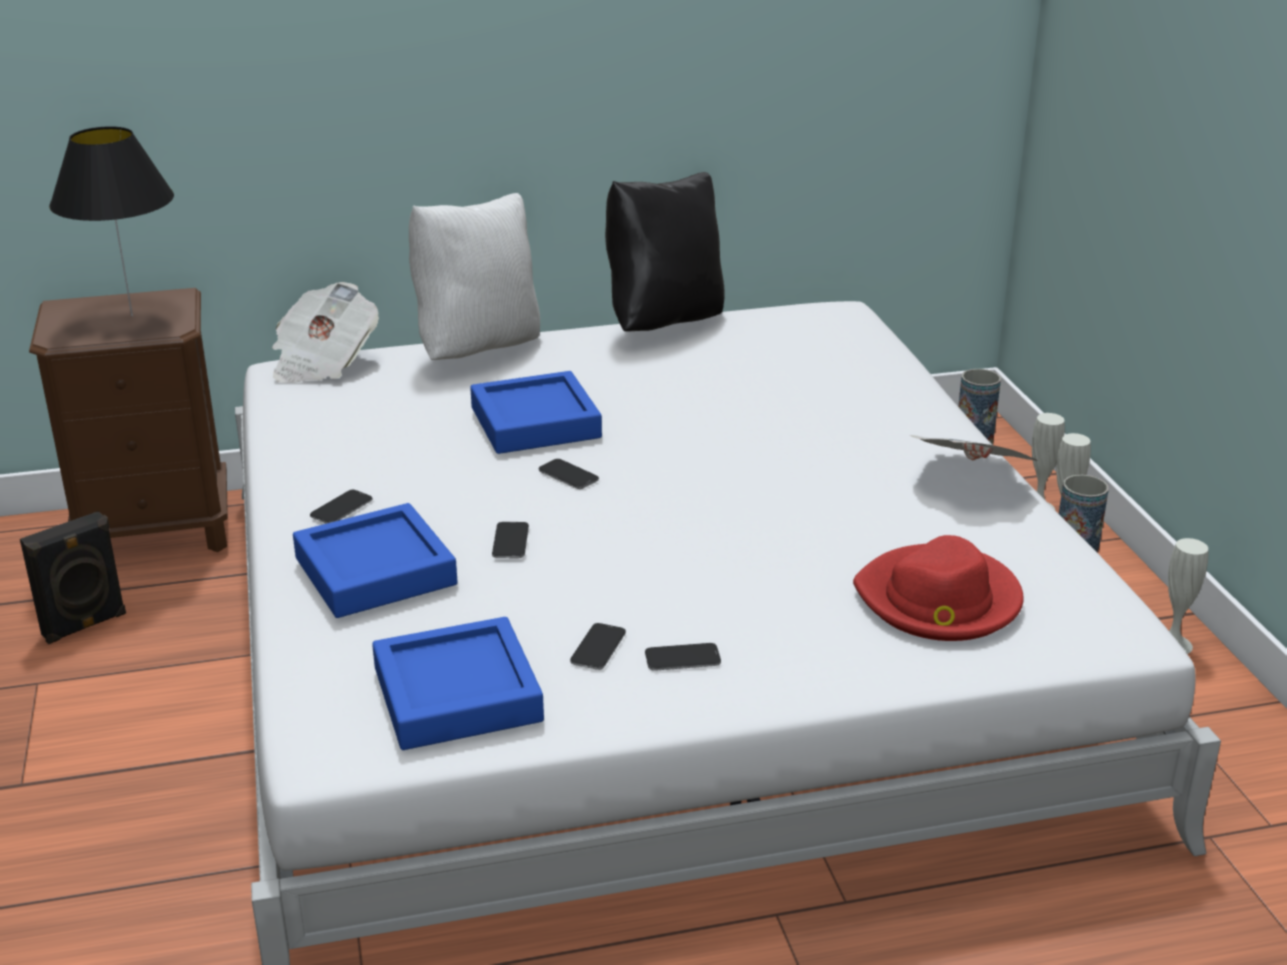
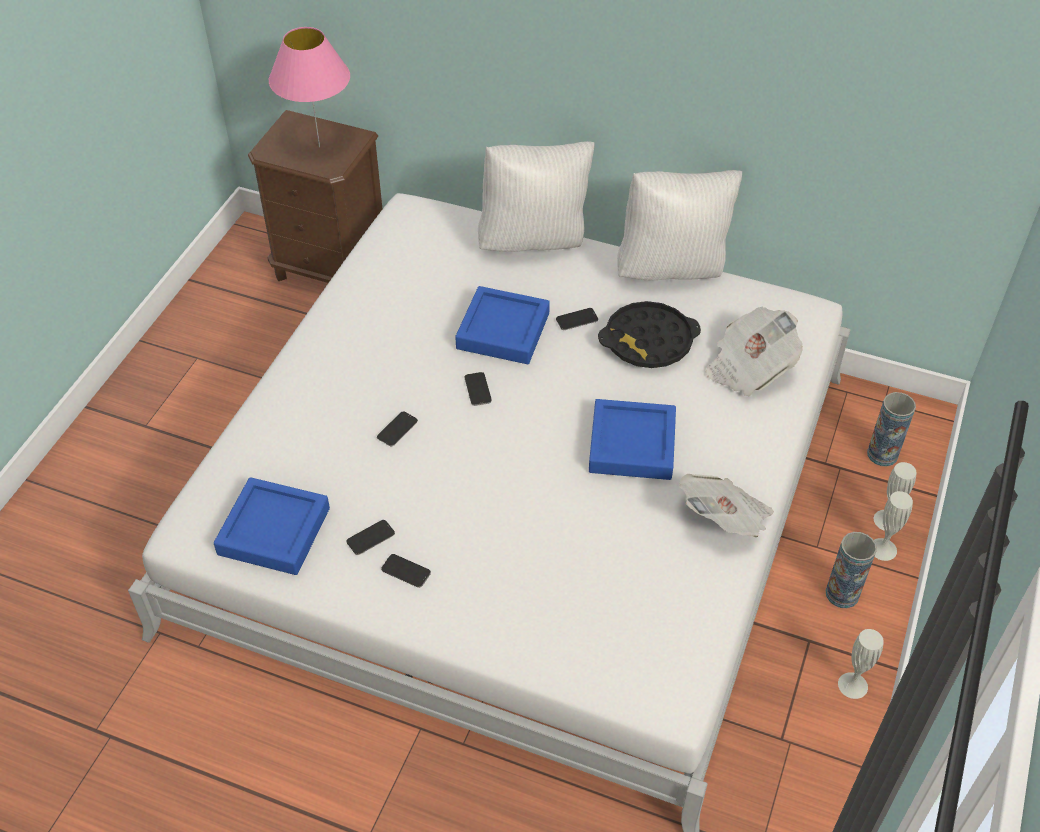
camera: 35 degrees right, 20 degrees up
(85, 626) = (246, 326): black speaker -> none
(131, 316) = (319, 147): black table lamp -> pink table lamp
(323, 362) = (433, 213): newspaper -> newspaper (749, 367)
(341, 508) = (337, 353): phone -> phone (577, 320)
(375, 571) = (311, 415): blue tray -> blue tray (632, 445)
(663, 322) = (672, 268): black pillow -> white pillow
(713, 377) = (648, 341): none -> black tray
(939, 600) = (590, 610): red hat -> none

